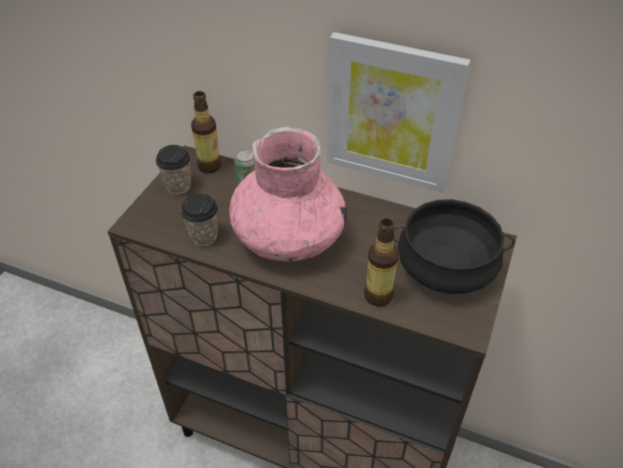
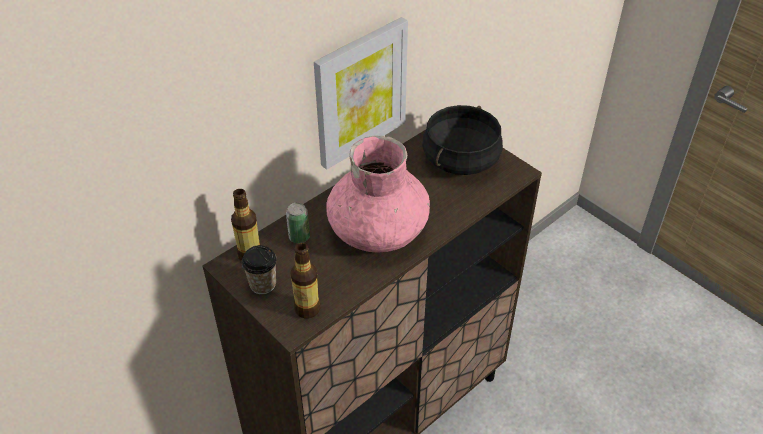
camera: 65 degrees left, 0 degrees up
(204, 236) = (342, 283): cup -> none
(378, 296) = (467, 202): bottle -> bottle (307, 309)

